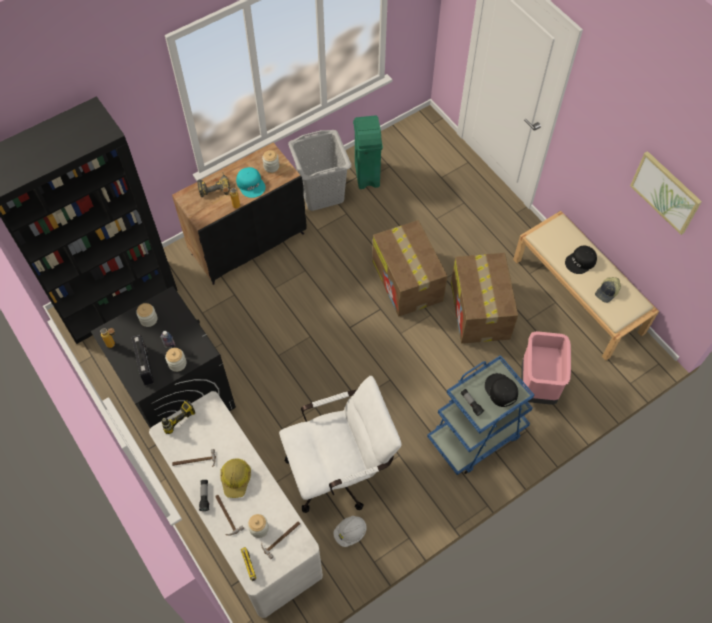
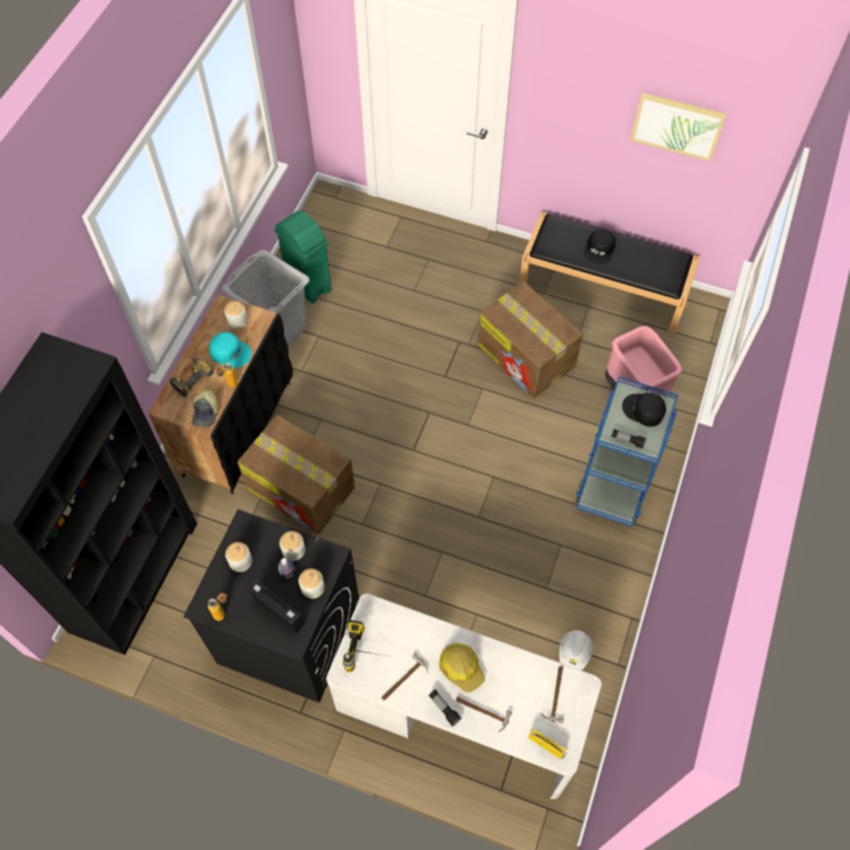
camera: 35 degrees left, 0 degrees up
(259, 528) = (526, 701): jar -> jar (293, 550)
(340, 470) = (516, 598): white office chair -> none
(407, 282) = (435, 369): cardboard box -> cardboard box (302, 489)
(578, 296) = (604, 288): beige bench -> black bench
(607, 292) = (645, 264): cap -> cap (206, 412)

